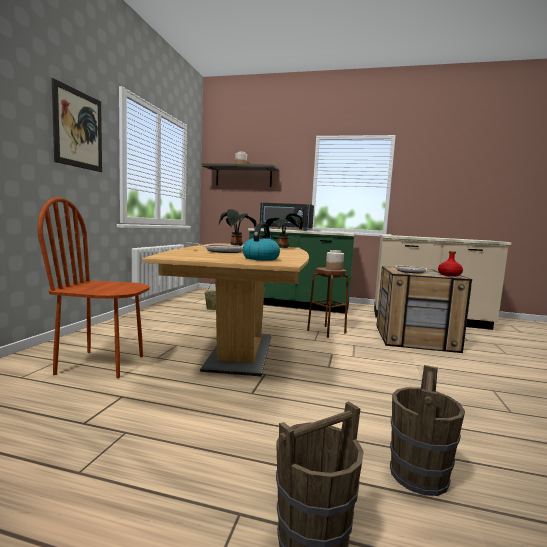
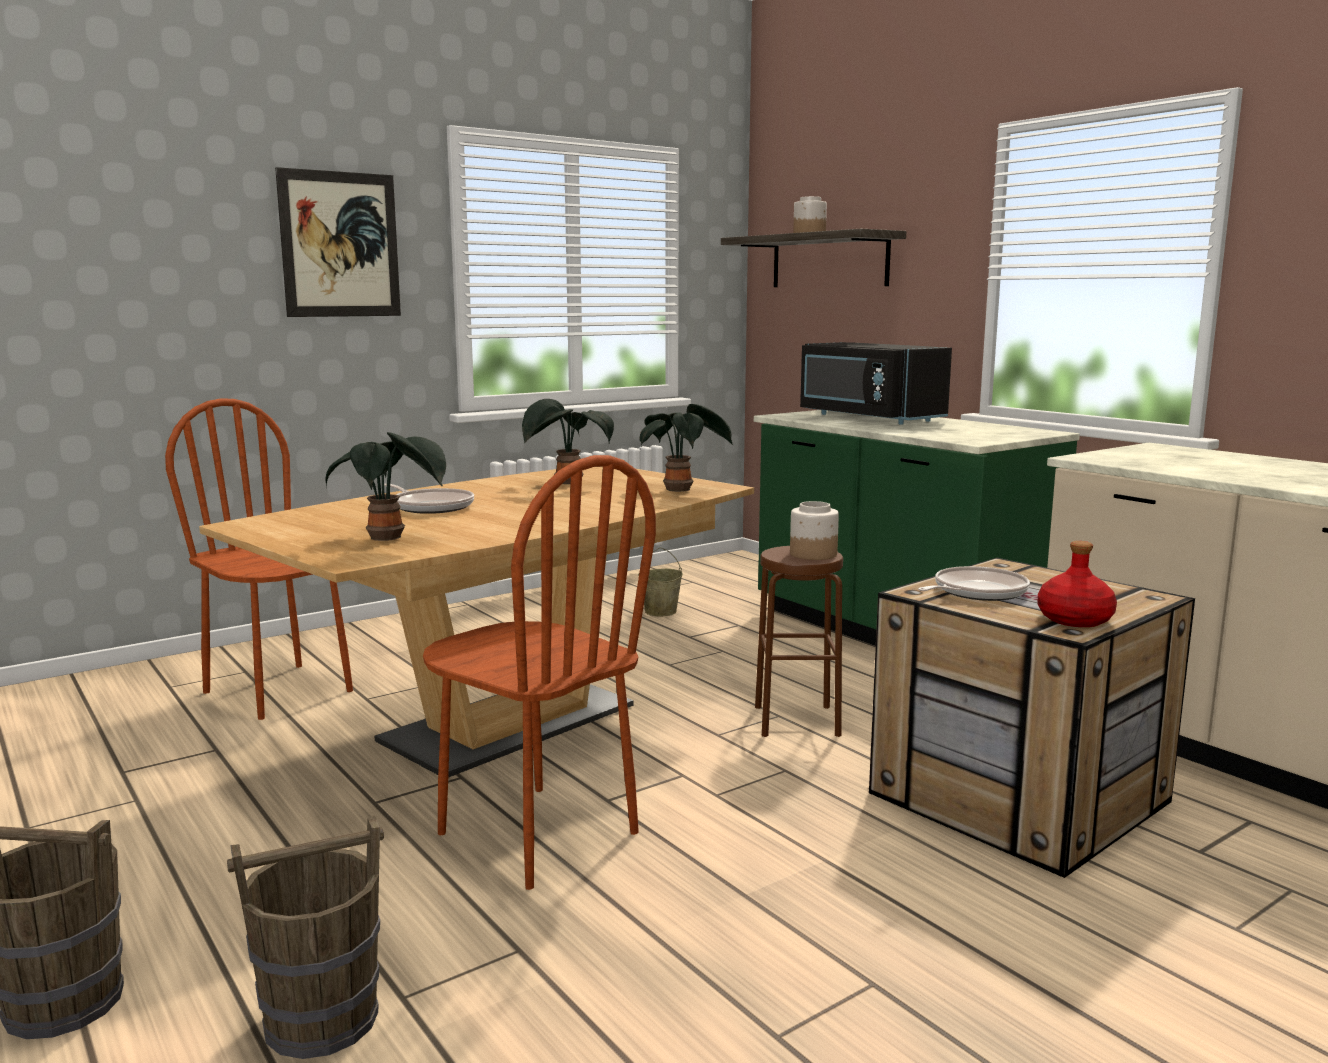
camera: 40 degrees right, 5 degrees up
(261, 258) = (390, 539): kettle -> potted plant
(333, 383) = (536, 834): none -> brown chair

